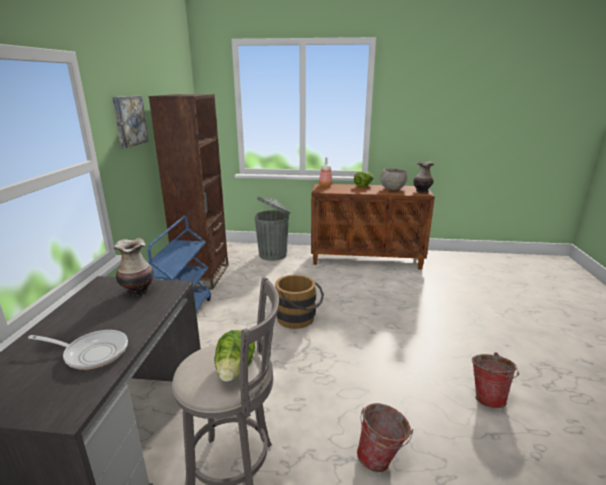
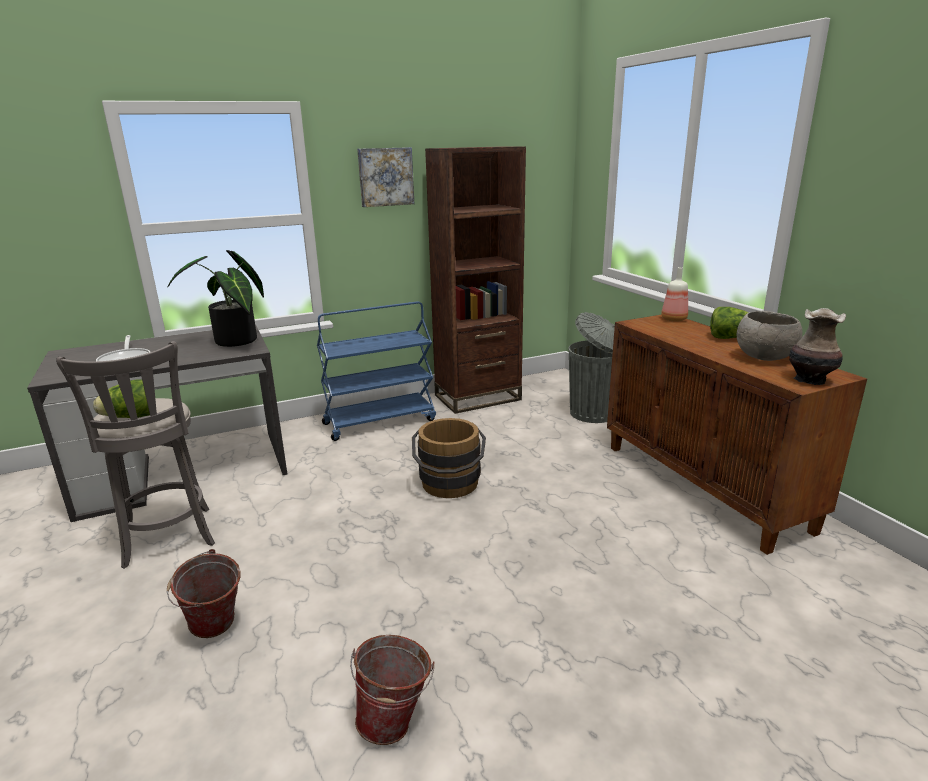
camera: 60 degrees right, 0 degrees up
(138, 291) = (235, 342): vase -> potted plant

